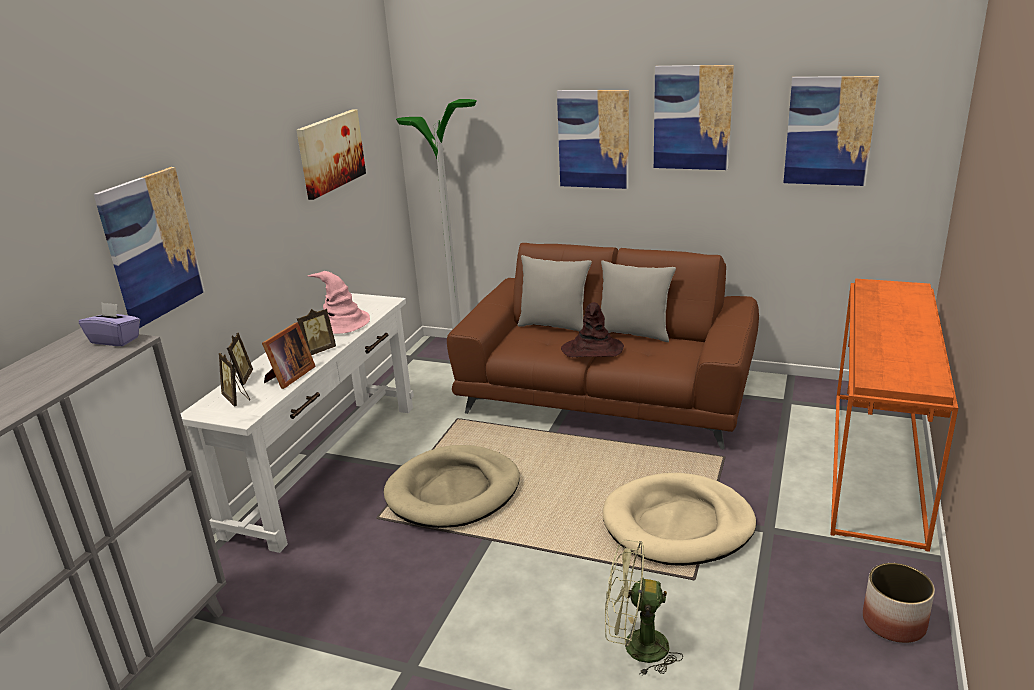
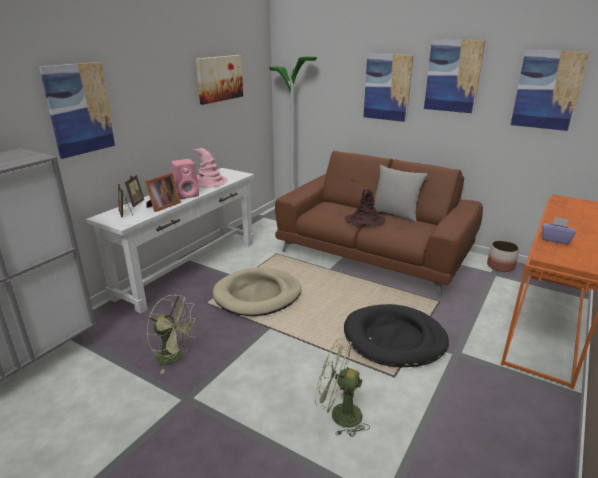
camera: 10 degrees right, 0 degrees up
(115, 340) = (30, 155): purple tissue box -> purple tissue box (555, 239)
(318, 351) = (187, 195): picture frame -> pink speaker
(365, 612) = (175, 357): none -> green fan
(554, 325) = (346, 204): grey pillow -> none
(678, 524) = (394, 339): beige dog bed -> black dog bed
(894, 622) = (533, 434): planter -> planter (501, 266)

